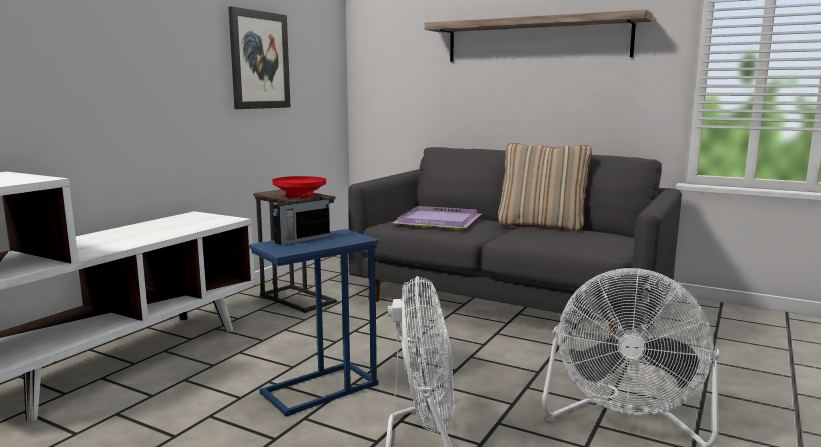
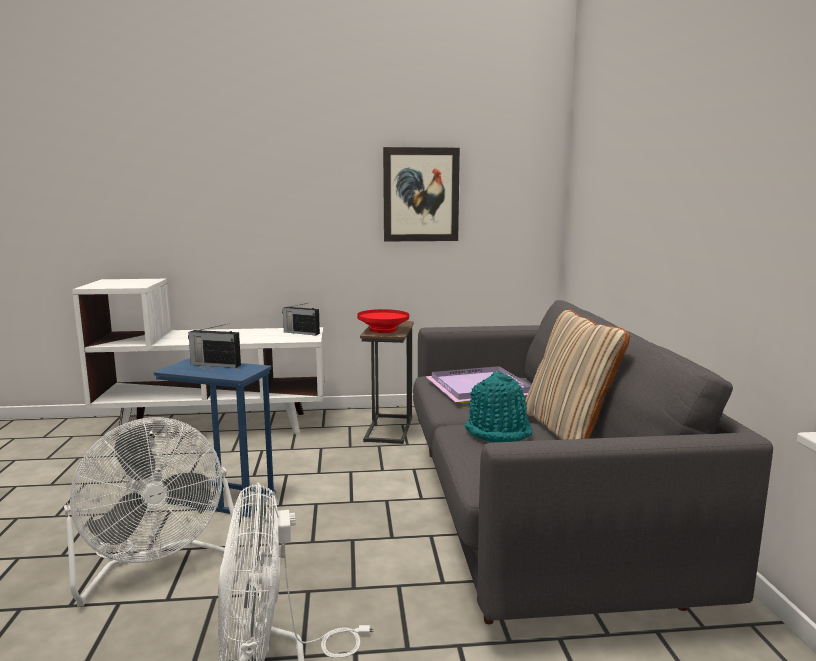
camera: 55 degrees right, 0 degrees up
(198, 218) = (301, 333): none -> radio
(528, 234) = (498, 431): none -> turquoise hat
(536, 39) = (685, 162): shelf -> none

